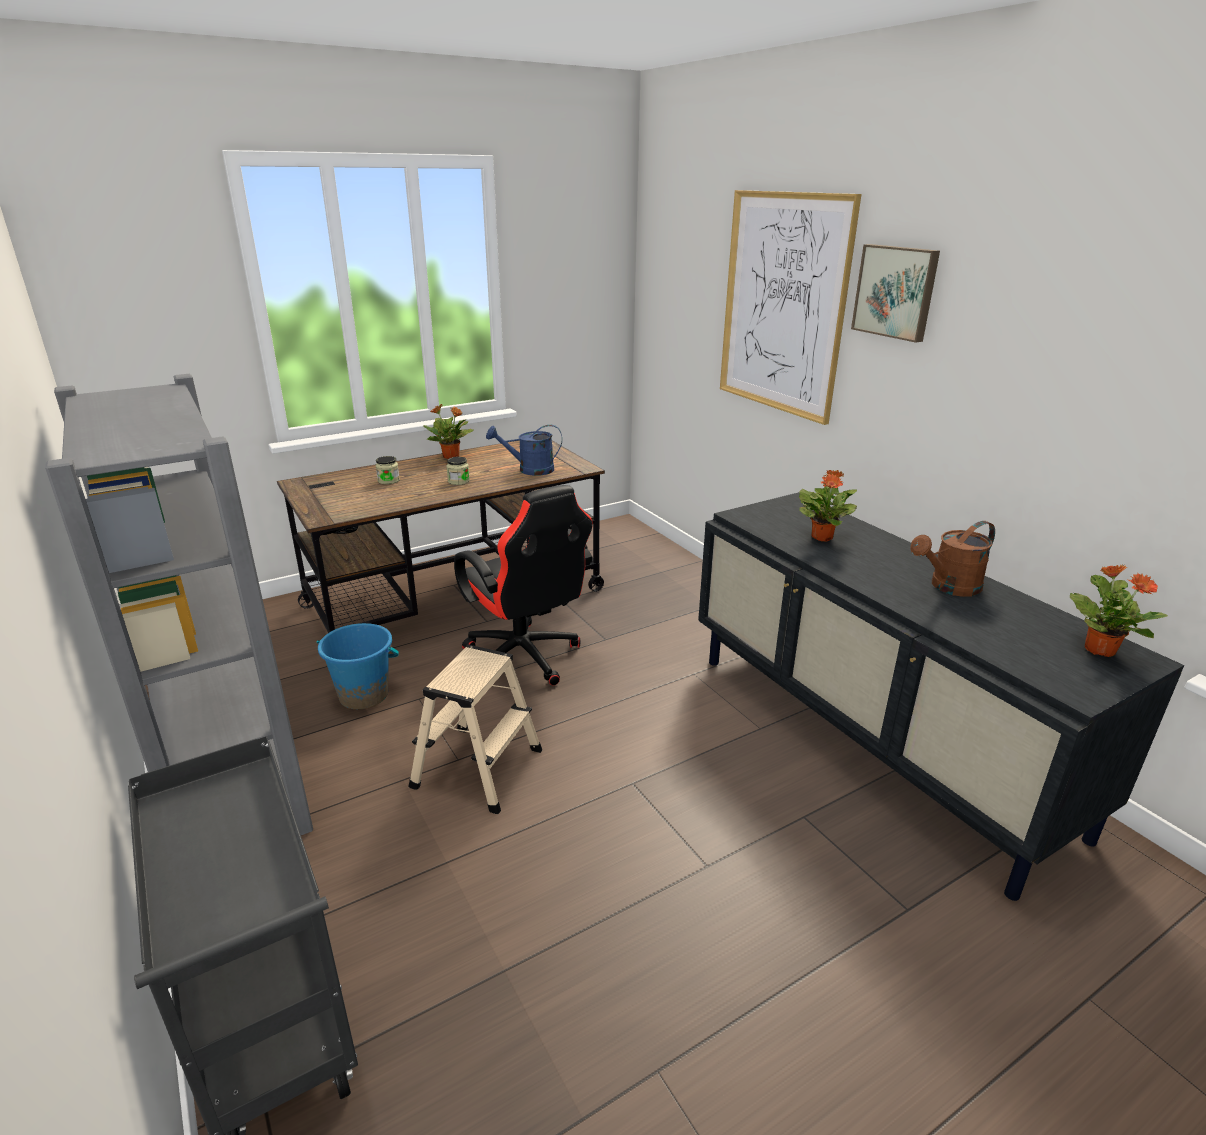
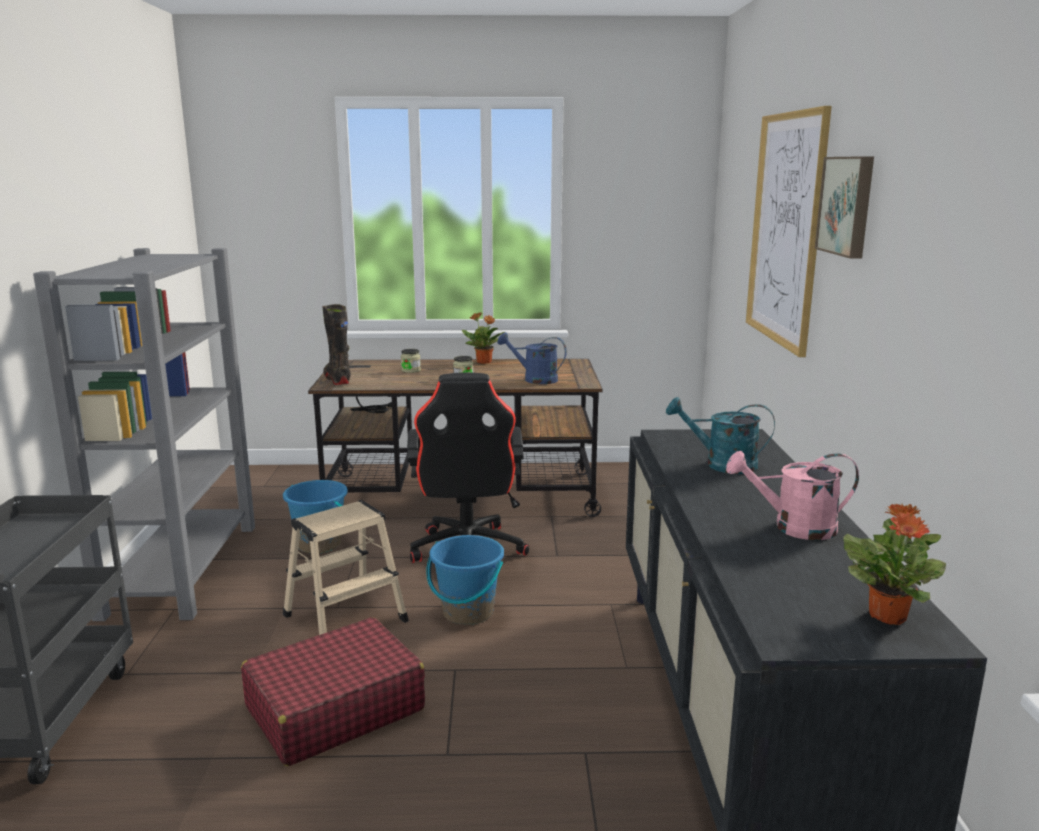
camera: 30 degrees right, 10 degrees down
(322, 508) = (337, 380): none -> black boot
(567, 866) = (334, 708): none -> red suitcase
(586, 722) = (467, 612): none -> blue bucket
(822, 537) = (721, 464): potted plant -> turquoise watering can
(949, 587) = (793, 528): brown watering can -> pink watering can

